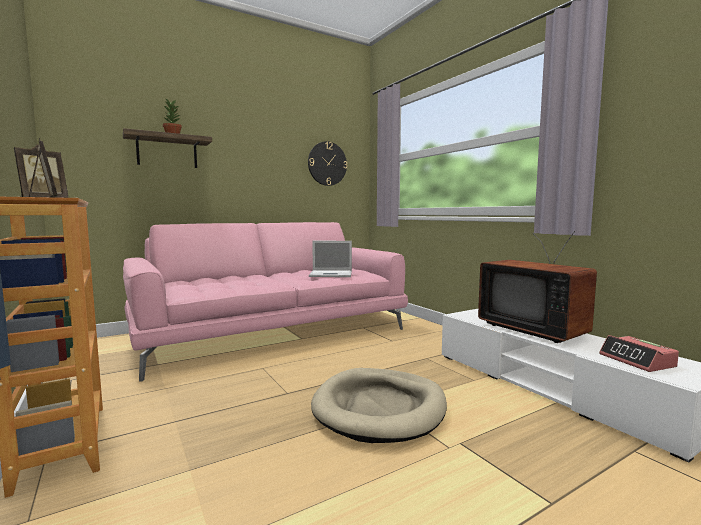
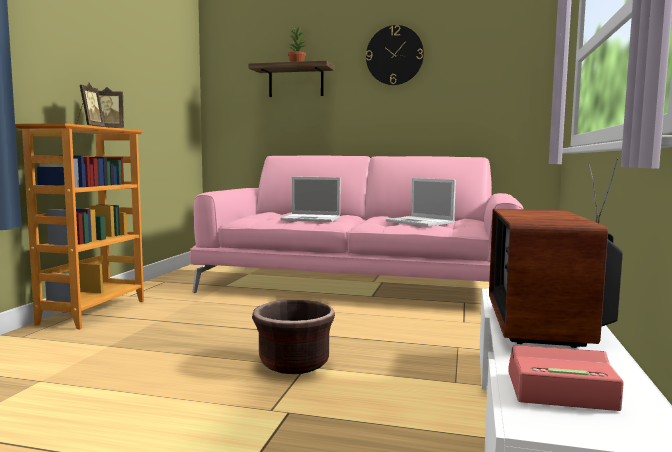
camera: 45 degrees right, 0 degrees up
(249, 282) = (312, 219): none -> laptop
(327, 163) = (489, 76): wall clock -> wall clock (394, 55)
(380, 408) = (294, 364): beige dog bed -> brown planter
(637, 361) = (559, 391): alarm clock -> alarm clock turned 75 degrees clockwise

